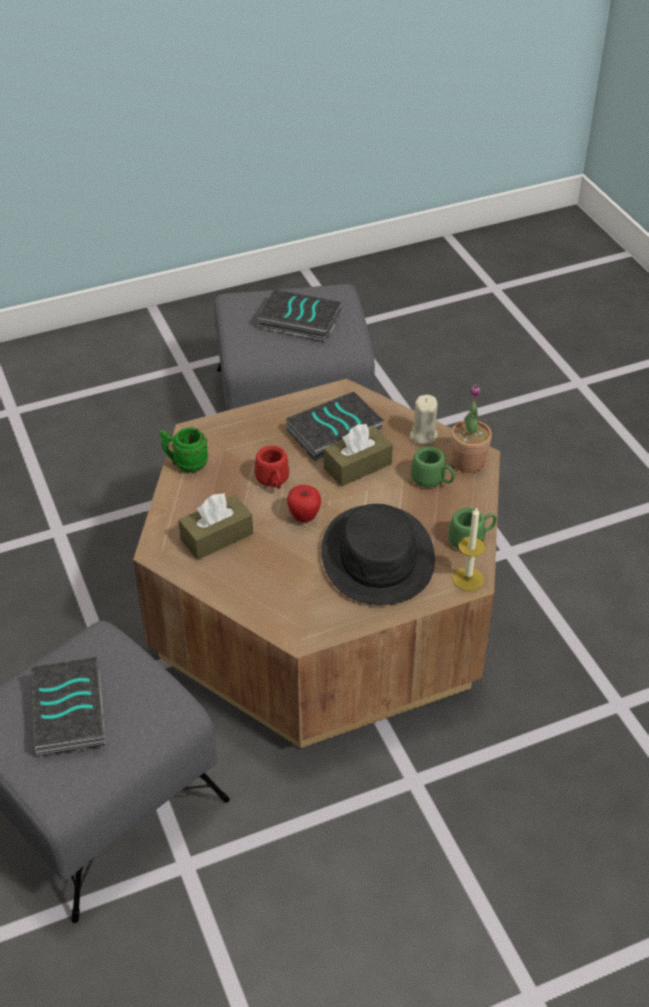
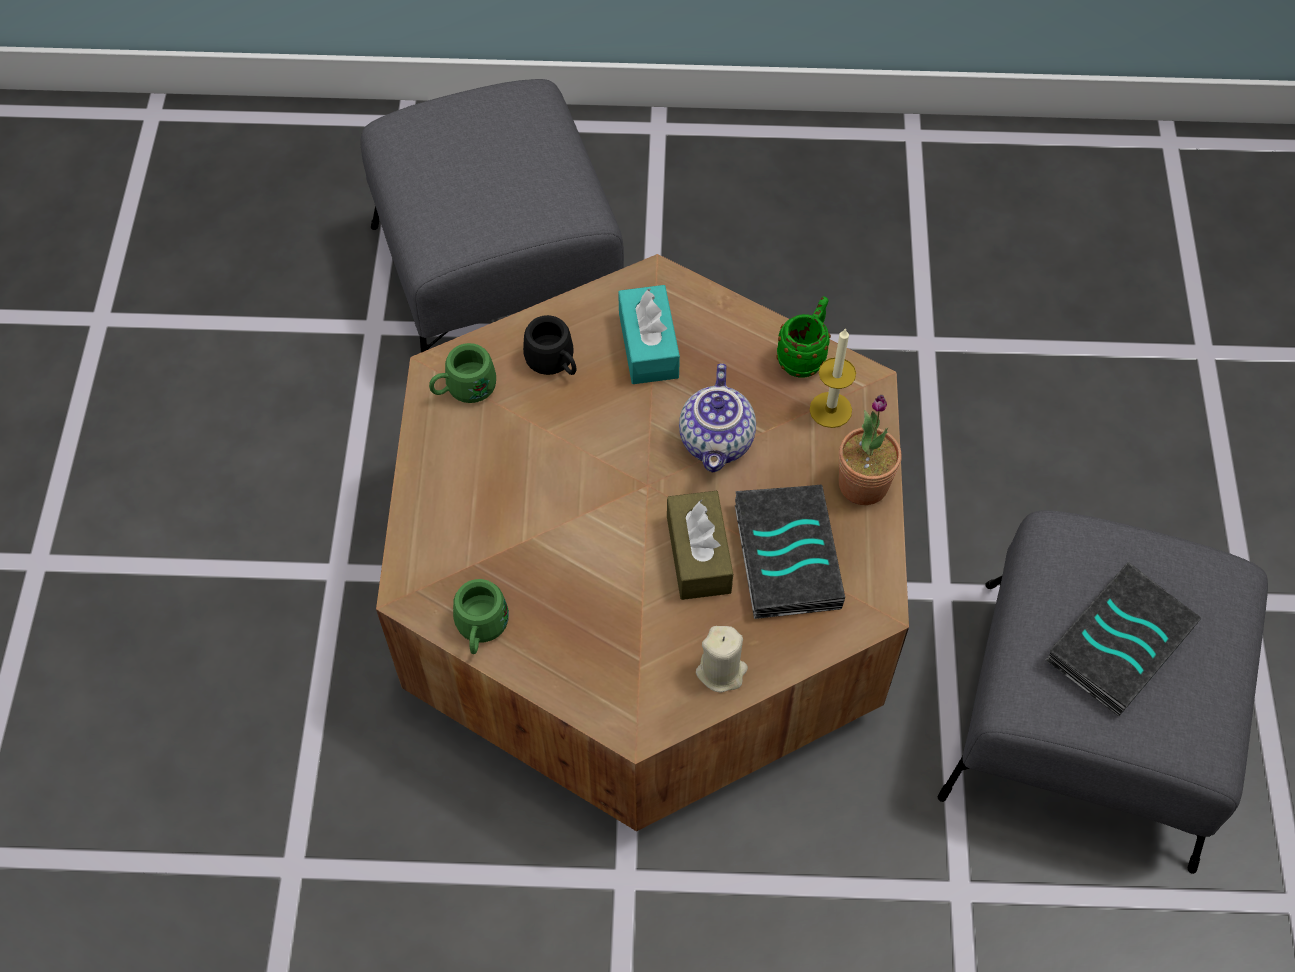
camera: 115 degrees right, 15 degrees up
(71, 712) = (481, 159): book -> none
(217, 536) = (648, 345): brown tissue box -> turquoise tissue box
(258, 577) = (554, 363): none -> black mug
(273, 481) = (718, 442): red mug -> teapot
(304, 517) = (632, 451): apple -> none
(378, 556) = (515, 504): black hat -> none
(432, 481) = (618, 637): green mug -> green mug (464, 389)
(468, 462) = (632, 704): potted plant -> potted plant (863, 484)
(468, 579) = (415, 589): candle -> candle (830, 410)

